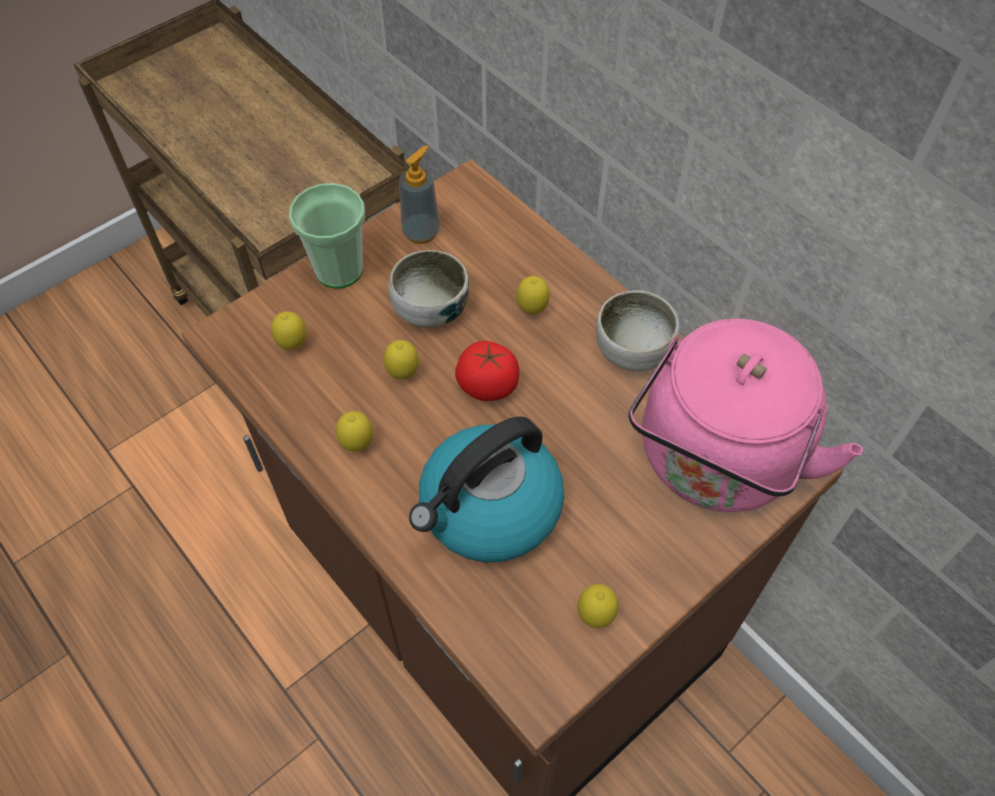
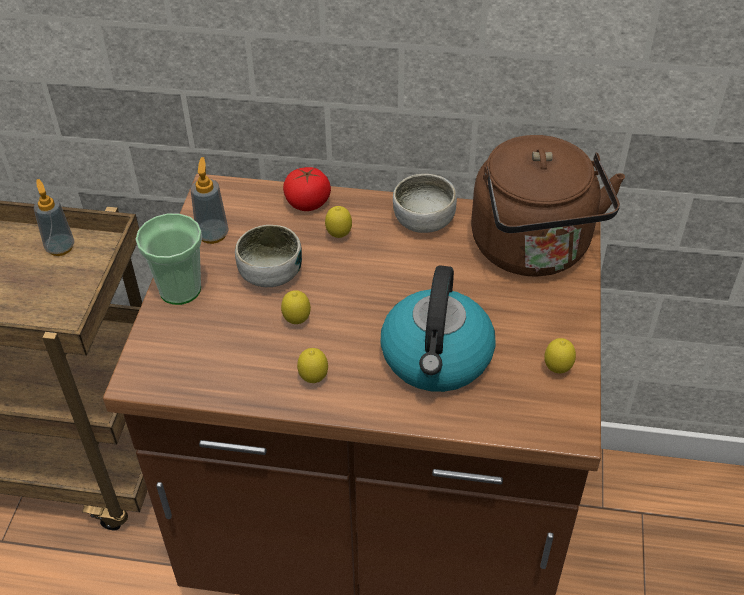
camera: 40 degrees left, 10 degrees down
(293, 345) = (200, 353): lemon -> none
(336, 162) = (60, 247): none -> soap dispenser
(488, 385) = (359, 293): tomato -> tomato (308, 203)
(715, 463) = (534, 250): pink kettle -> brown kettle

